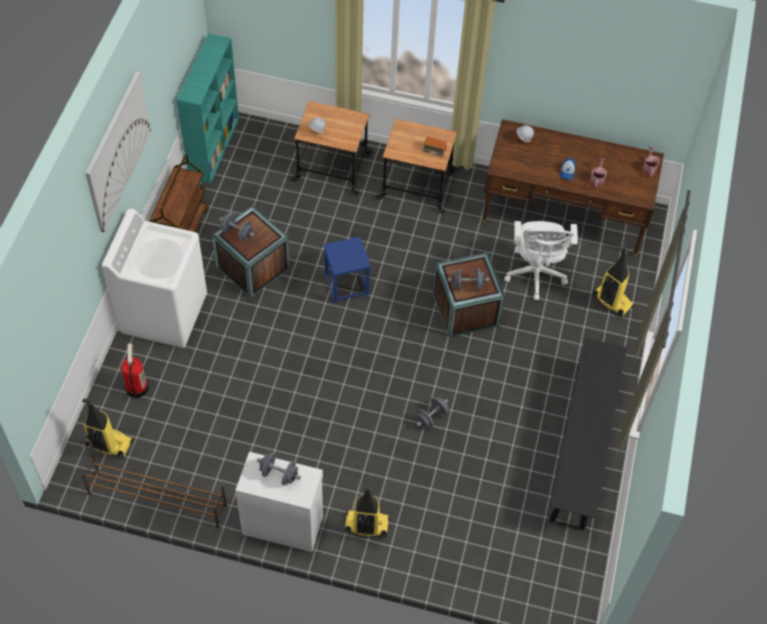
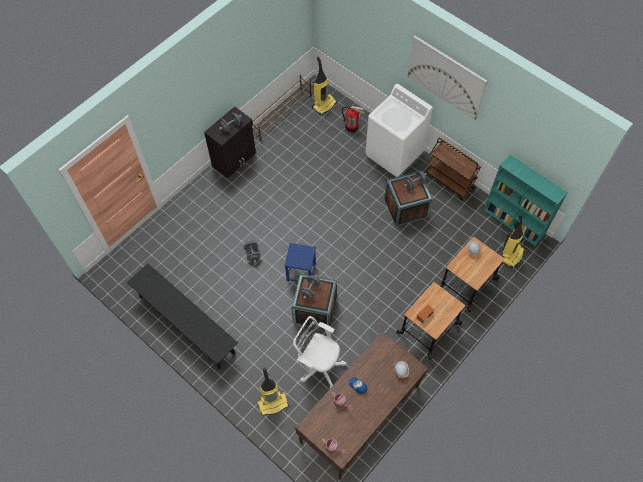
camera: 120 degrees right, 5 degrees up
(282, 524) = (234, 159): white cabinet -> black cabinet
(347, 284) = (368, 251): blue stool -> blue stool (301, 272)
(366, 526) = (210, 195): vacuum cleaner -> vacuum cleaner (511, 254)

